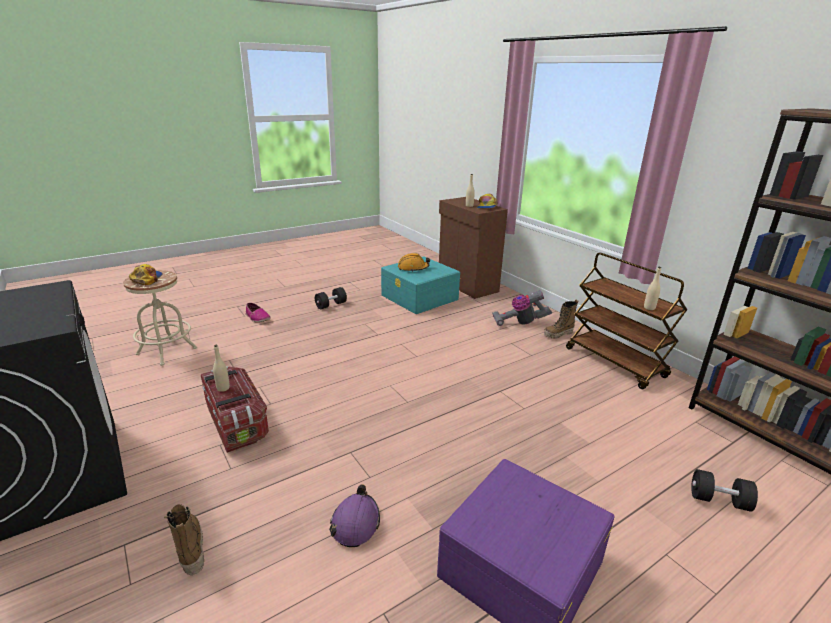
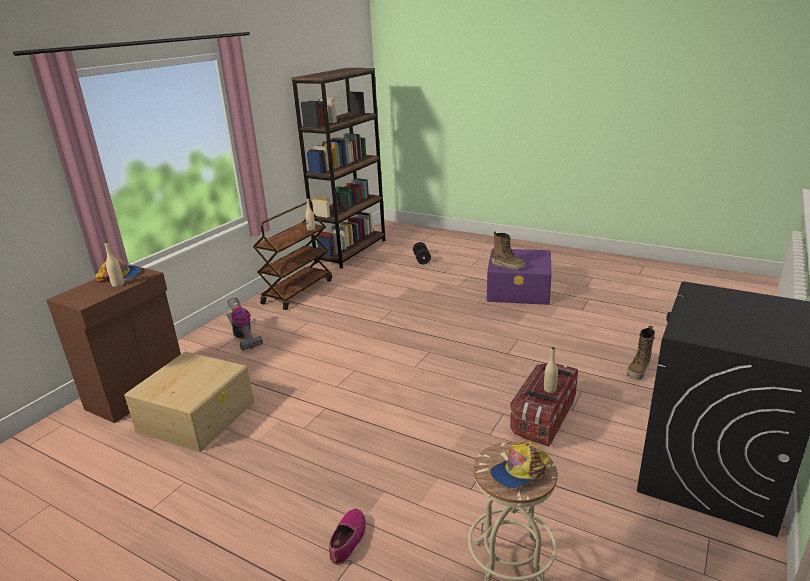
camera: 115 degrees left, 0 degrees up
(331, 305) = (260, 483): black dumbbell -> none
(355, 523) = (553, 331): purple hard hat -> none
(413, 268) = (188, 383): orange hard hat -> none
(420, 297) = (197, 415): turquoise storage box -> beige storage box
(558, 334) = (259, 317): boot -> boot (508, 266)

